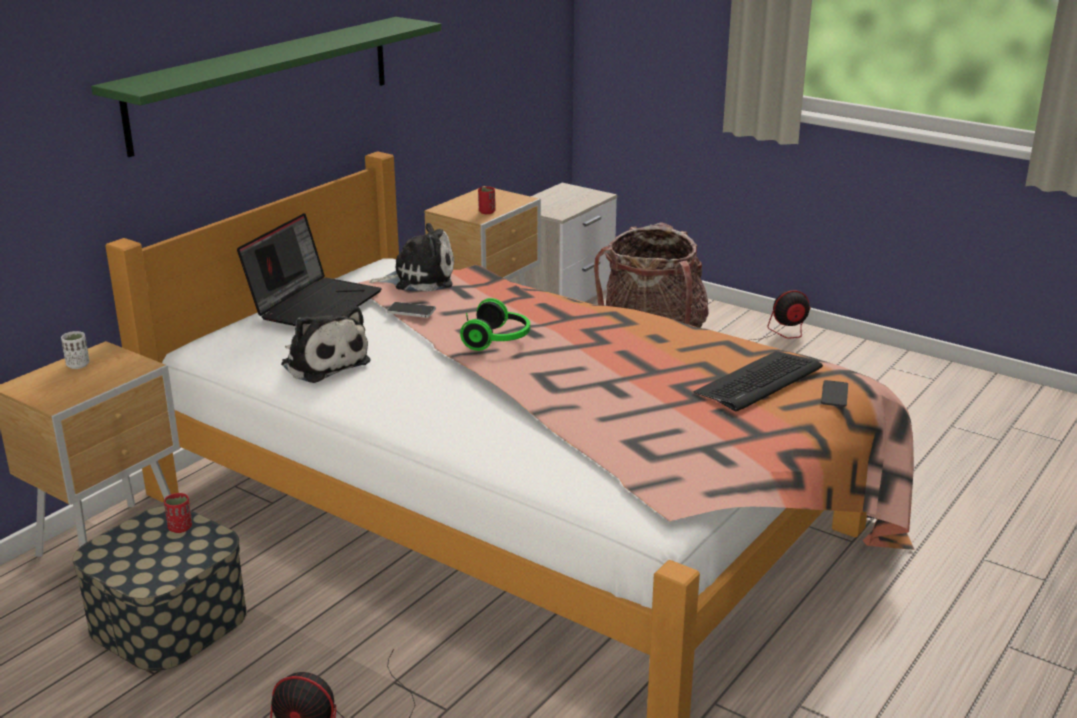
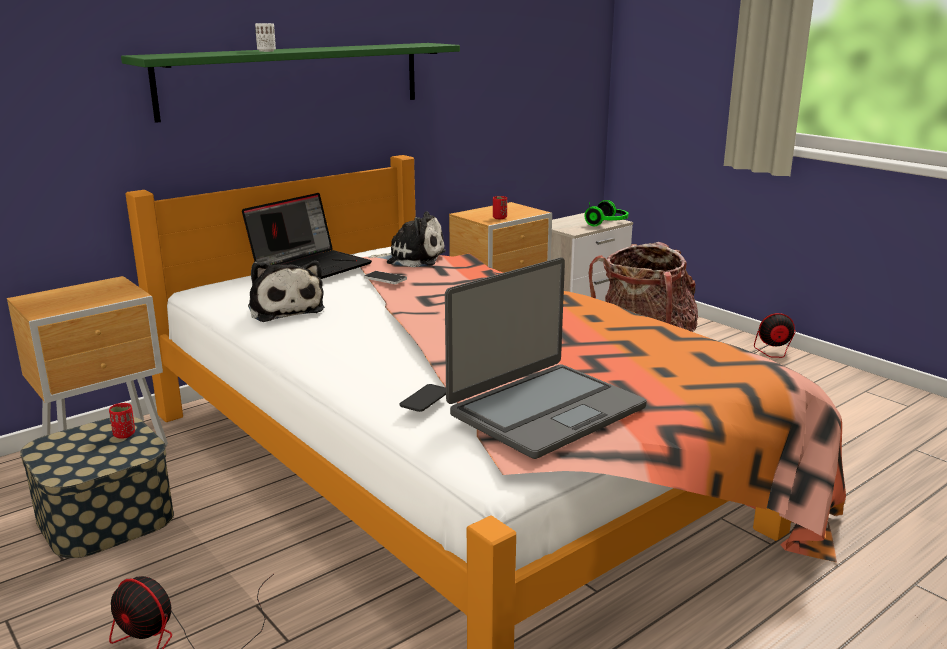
camera: 15 degrees right, 5 degrees down
(78, 365) = (85, 289): white cup -> white cup (266, 51)
(499, 340) = (443, 305): headphones -> headphones (608, 223)
(671, 451) = (545, 410): none -> laptop
(759, 382) = (672, 362): keyboard -> none
(834, 394) = (747, 380): phone -> phone (425, 398)

